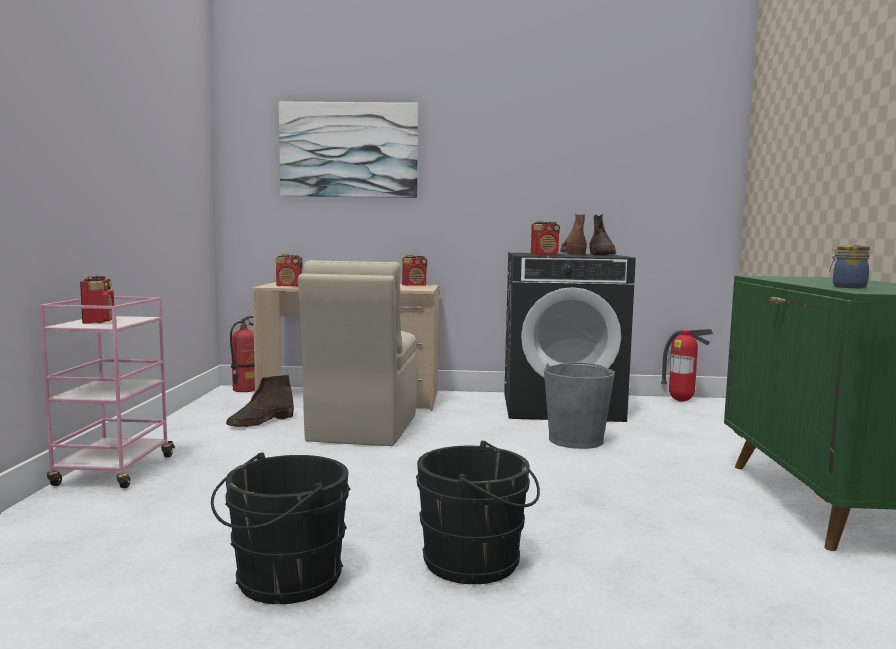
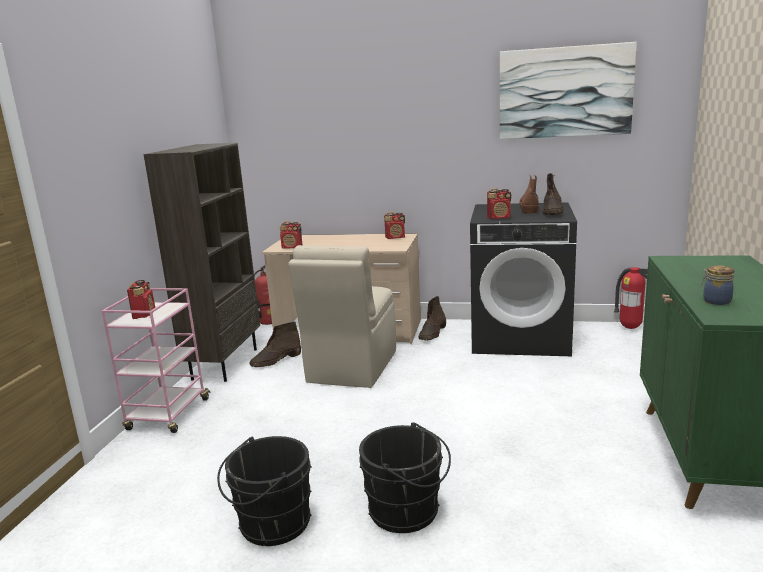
camera: 10 degrees right, 10 degrees up
(190, 424) = (224, 363): none -> brown bookcase
(349, 150) = (335, 123): picture -> picture (564, 92)
(455, 402) = (432, 333): none -> brown boot
(576, 440) = (521, 379): grey bucket -> none

